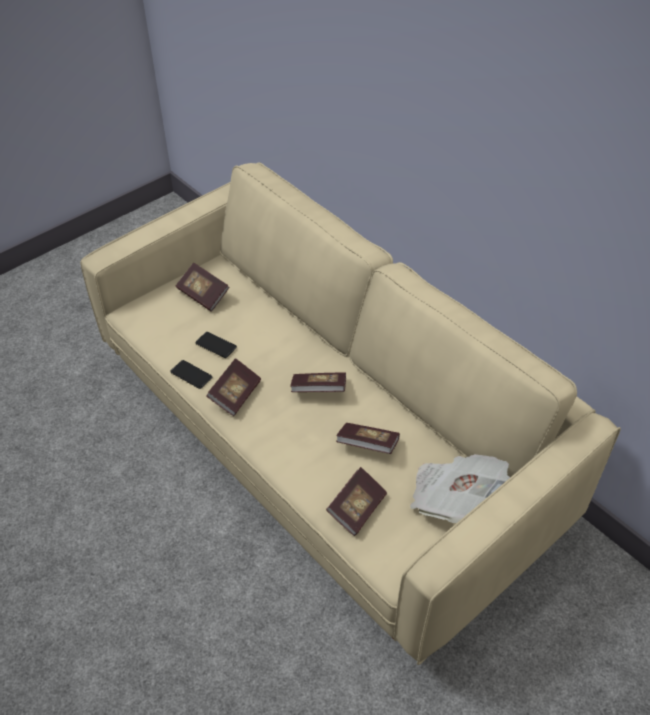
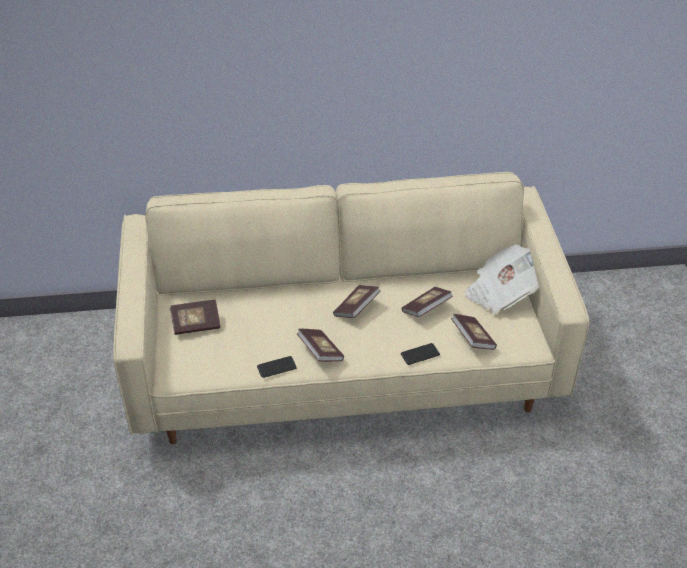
camera: 55 degrees left, 5 degrees down
(216, 345) = (259, 341): phone -> phone (420, 354)

